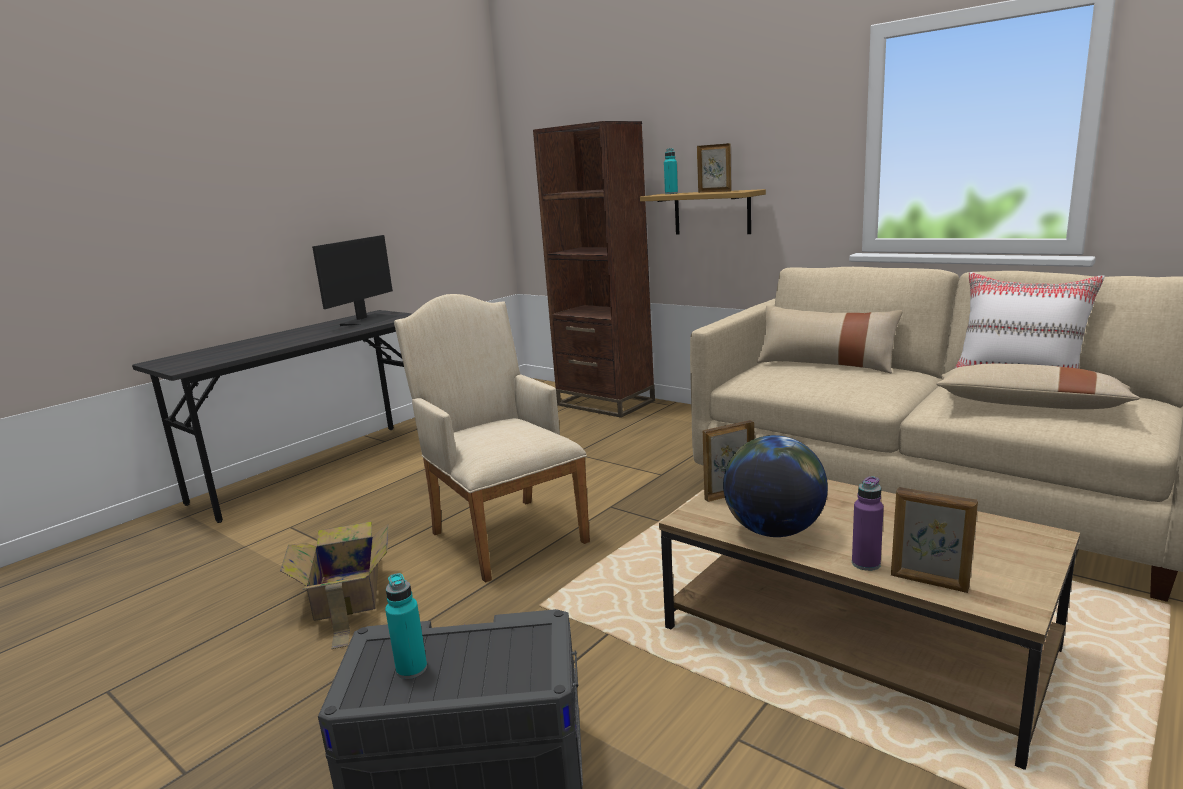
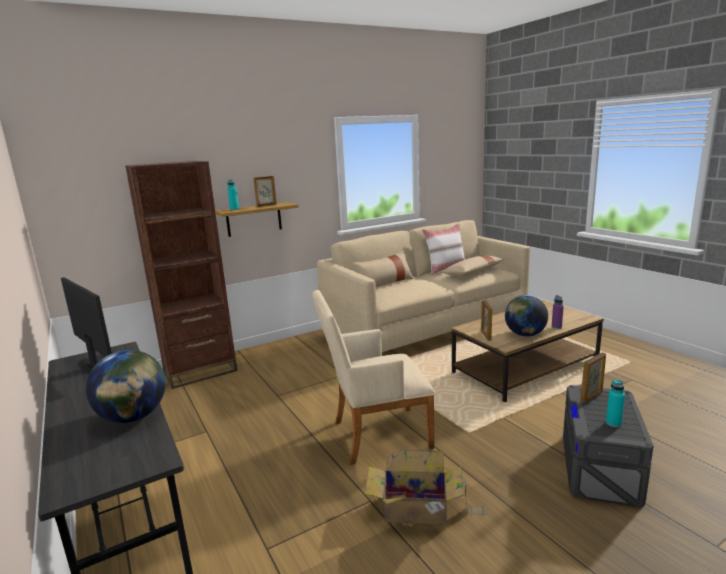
camera: 70 degrees left, 0 degrees up
(259, 349) = (133, 417): none -> globe
(929, 582) = (571, 322): picture frame -> picture frame (591, 397)

